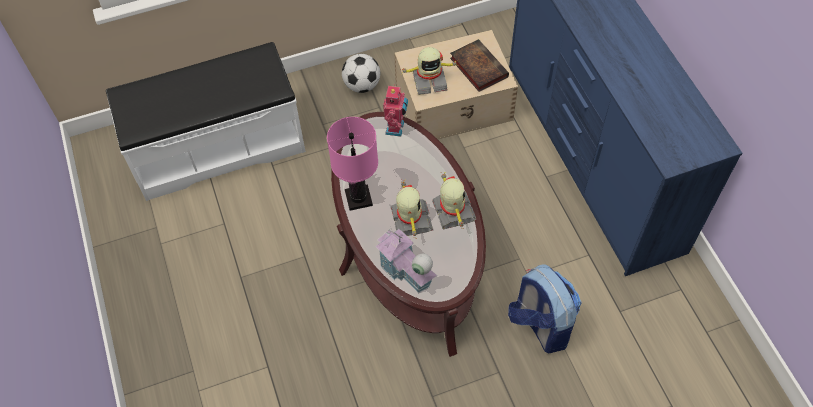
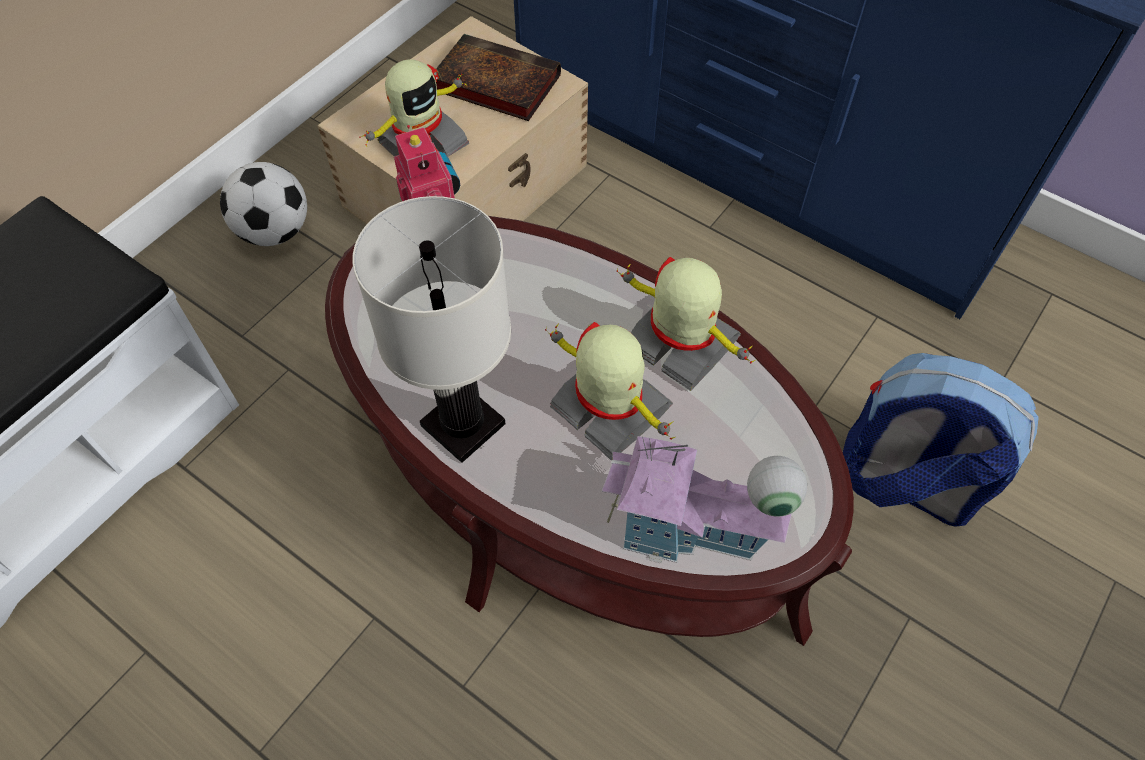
camera: 35 degrees left, 0 degrees up
(359, 198) = (464, 425): pink table lamp -> white table lamp

